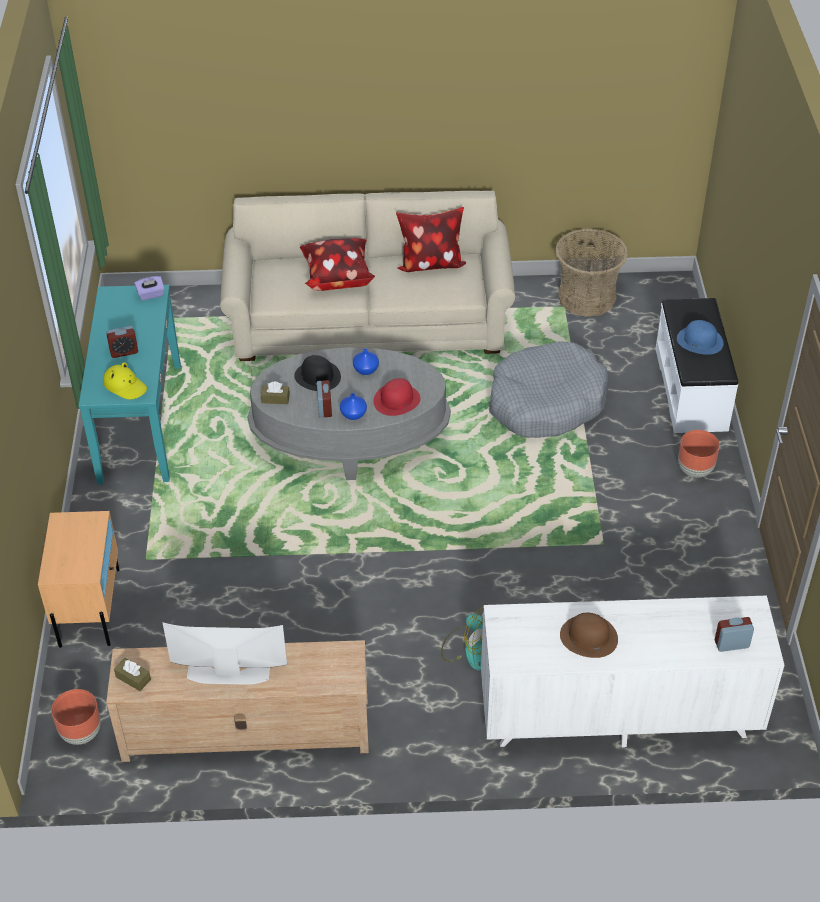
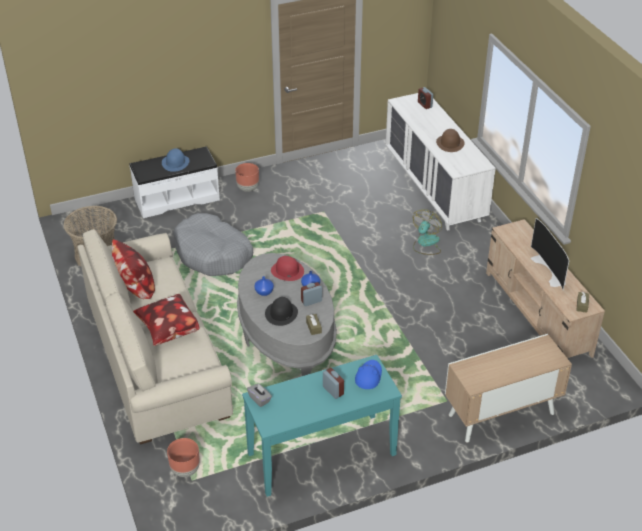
camera: 110 degrees left, 5 degrees down
(80, 733) = (590, 382): brown planter -> brown planter (185, 470)
(90, 606) = (501, 414): beige nightstand -> cabinet
(125, 386) = (368, 376): yellow hat -> blue hat
(151, 295) = (259, 399): purple tissue box -> grey tissue box

